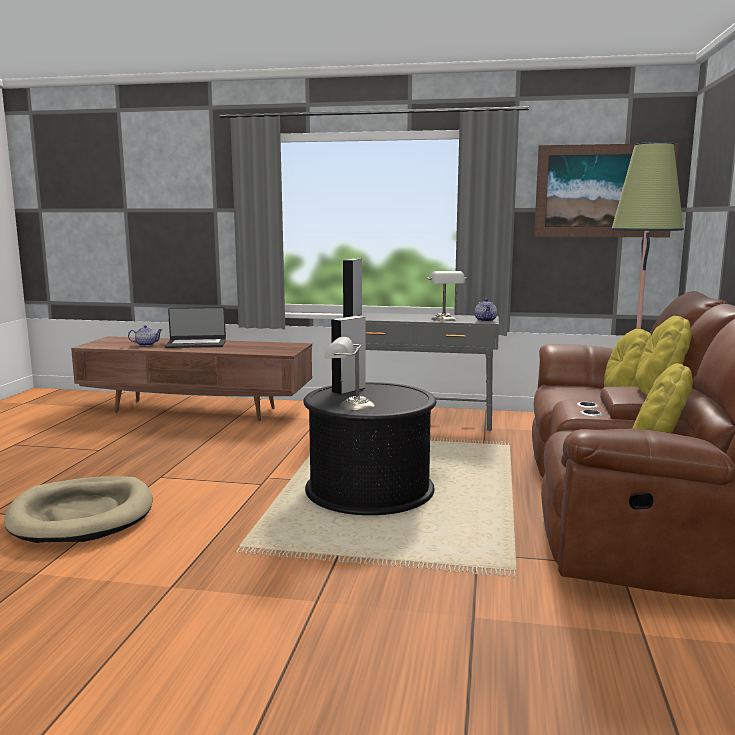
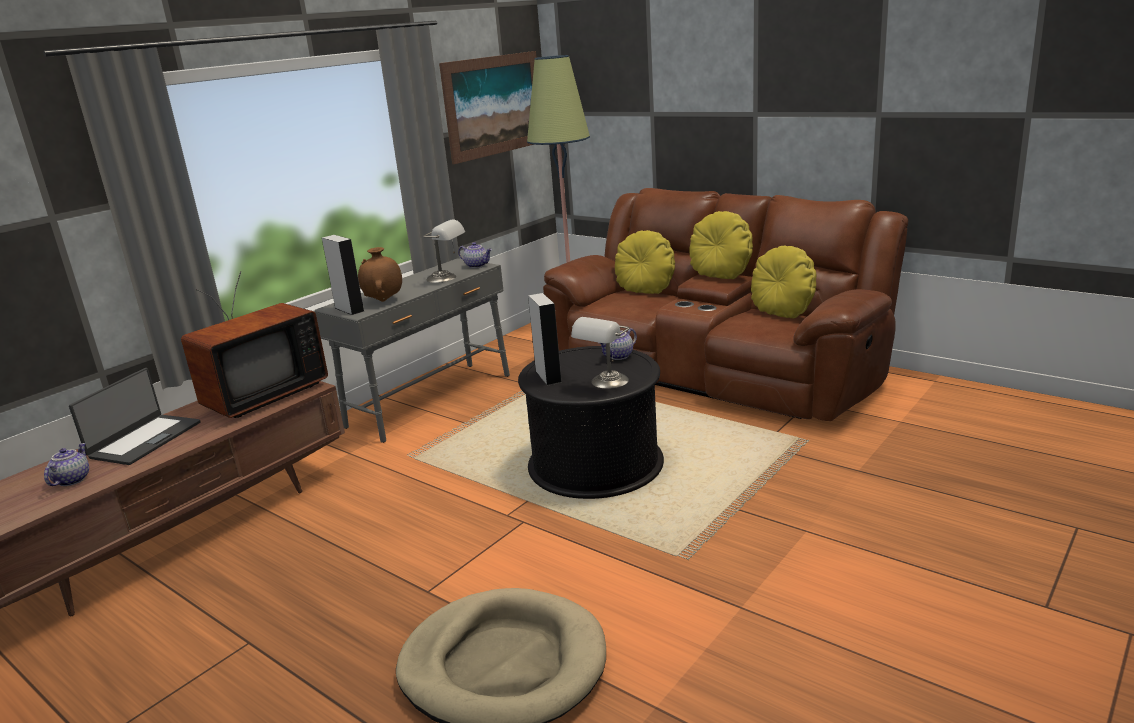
camera: 60 degrees left, 10 degrees up
(266, 348) = (261, 396): none -> television
(377, 317) = (384, 301): none -> brown vase
(411, 400) = (619, 356): none -> teapot

